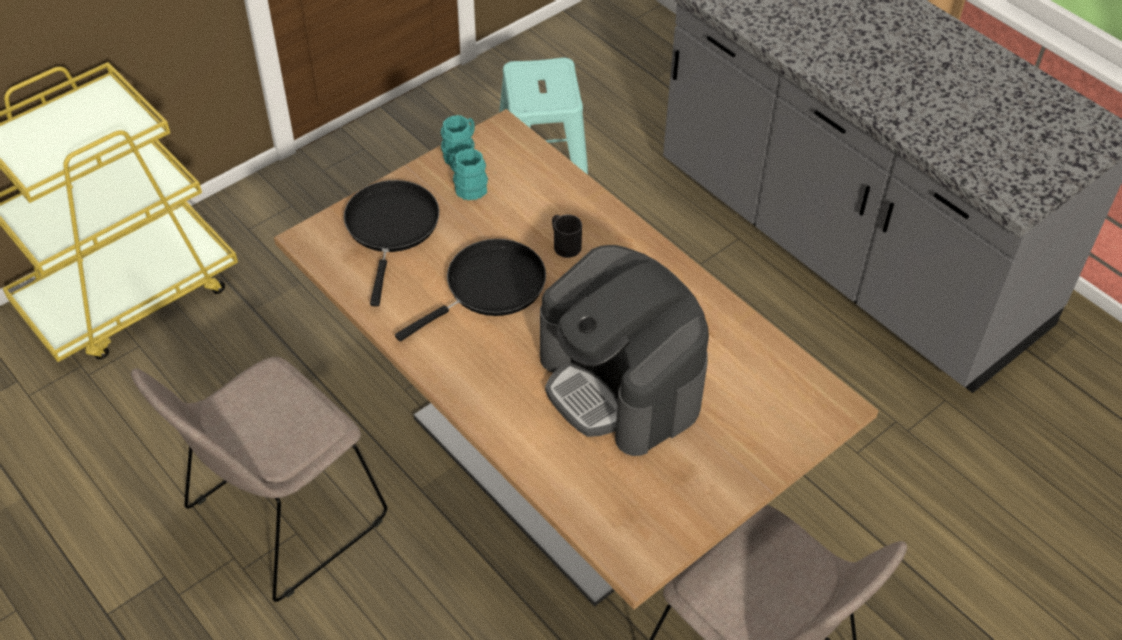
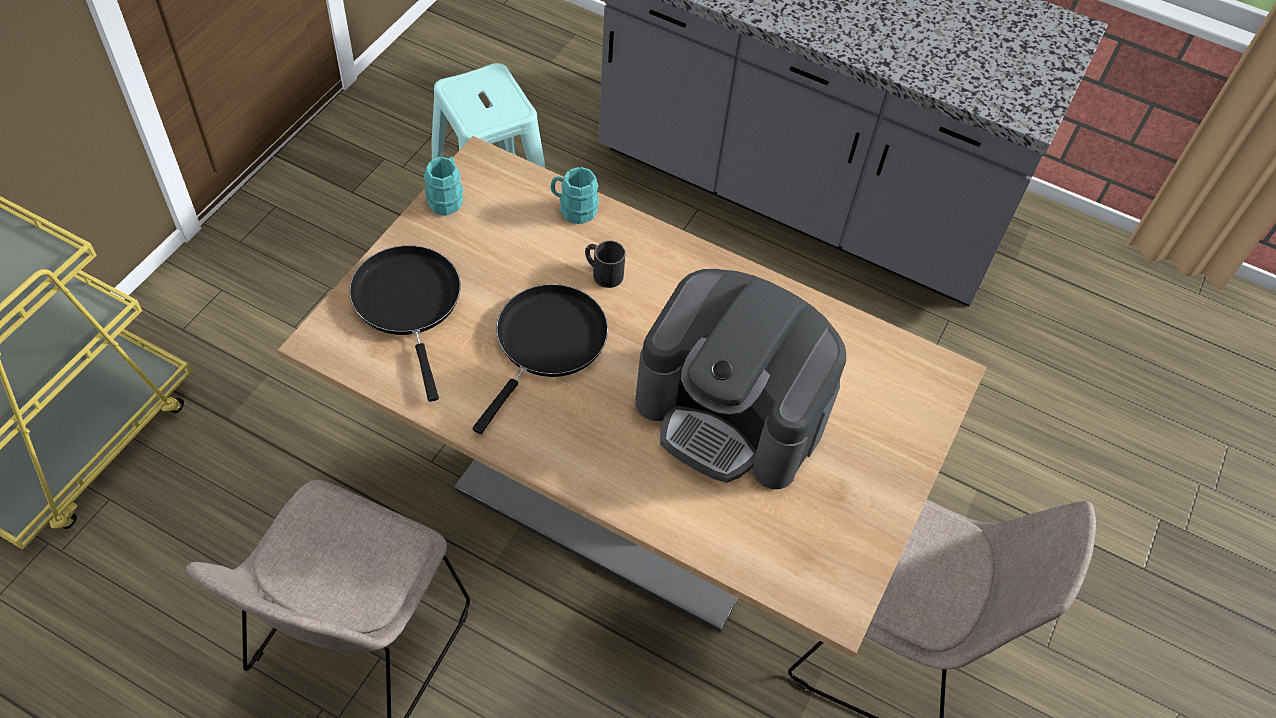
camera: 25 degrees left, 5 degrees up
(467, 187) = (470, 234): turquoise mug -> turquoise mug (573, 209)

